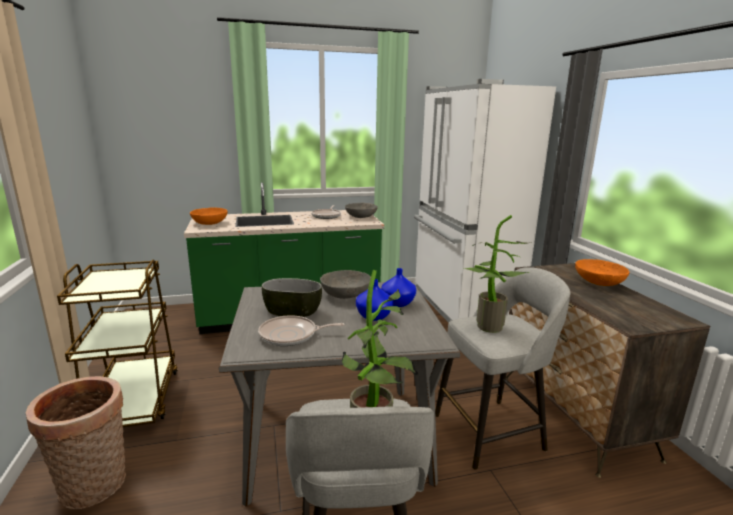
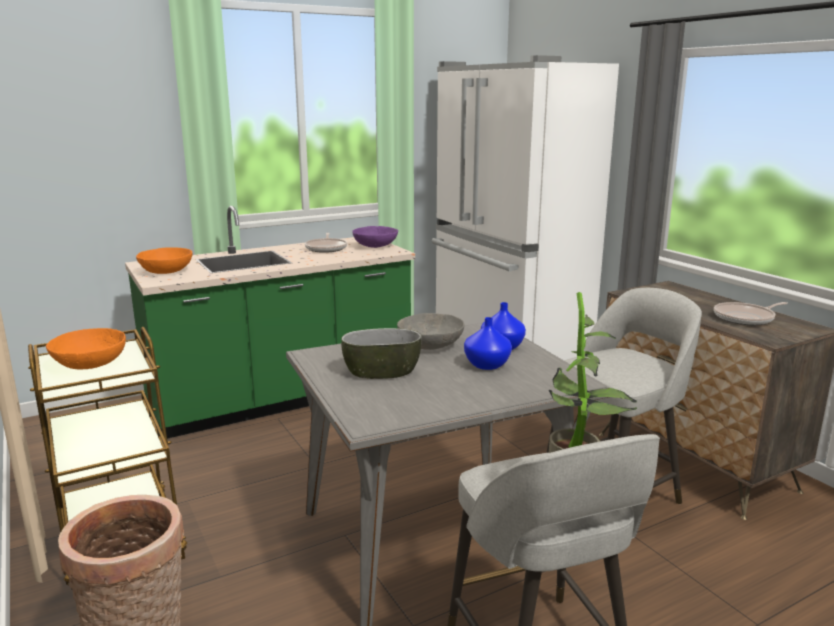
camera: 15 degrees left, 0 degrees up
(291, 335) = (407, 398): frying pan -> frying pan (746, 318)
(360, 217) = (375, 246): grey bowl -> purple bowl
(487, 328) = (609, 365): potted plant -> none
(598, 282) = (708, 299): orange bowl -> orange bowl (91, 364)

